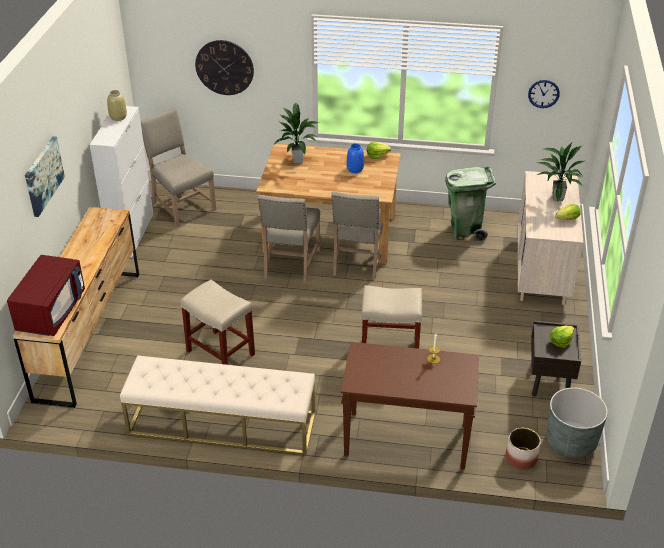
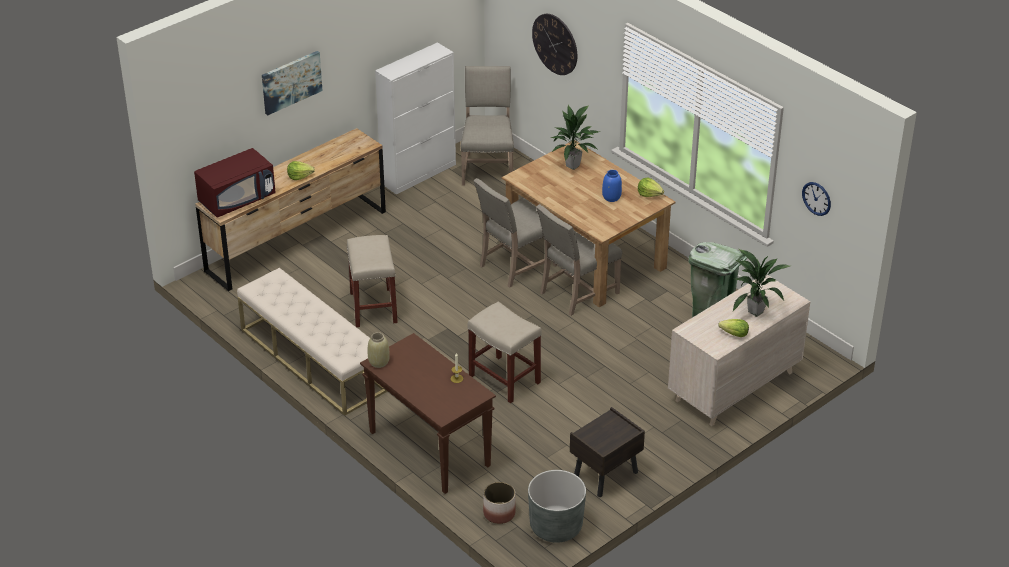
camera: 40 degrees right, 0 degrees up
(118, 117) = (425, 55): beige vase -> beige vase (378, 362)
(561, 341) = (611, 435): lettuce -> lettuce (299, 176)

